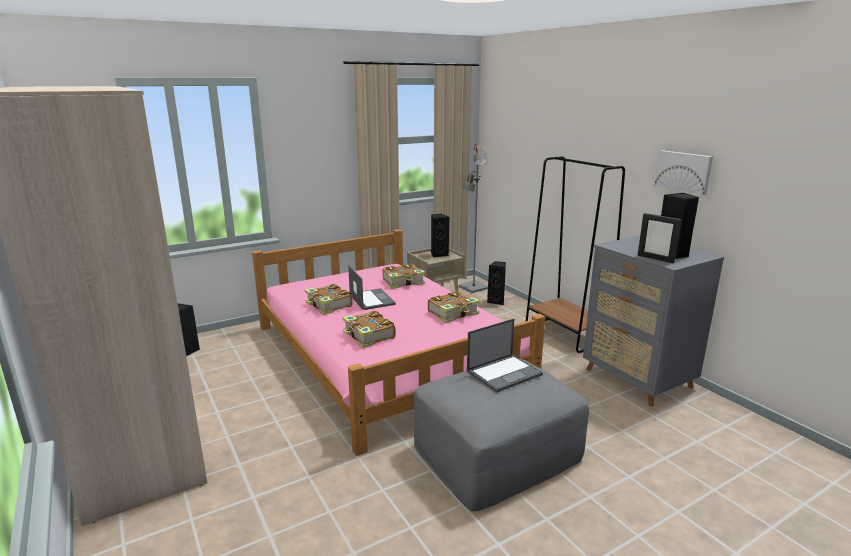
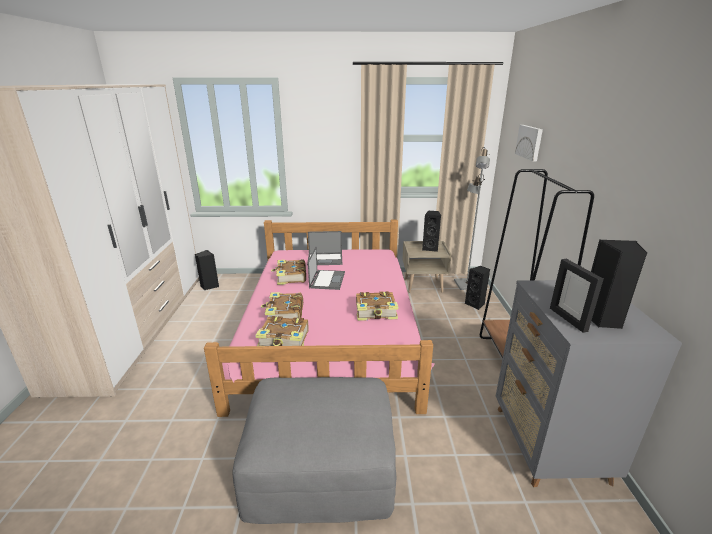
camera: 30 degrees right, 5 degrees up
(404, 282) = (371, 269): book -> book (284, 340)
(504, 373) = (334, 396): laptop -> laptop (325, 259)
(683, 171) = (662, 210): picture -> picture (530, 142)

